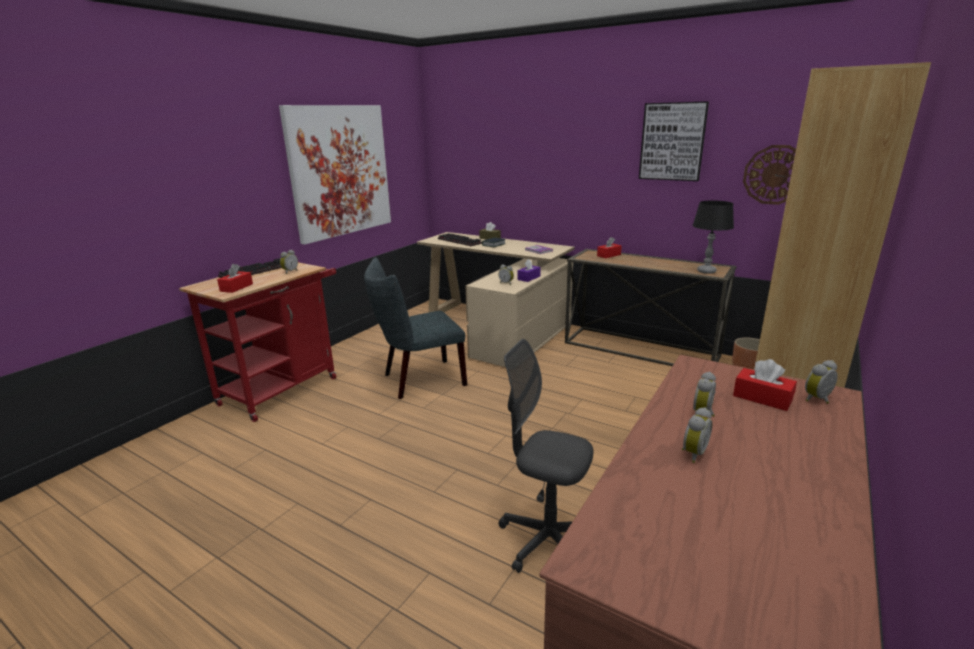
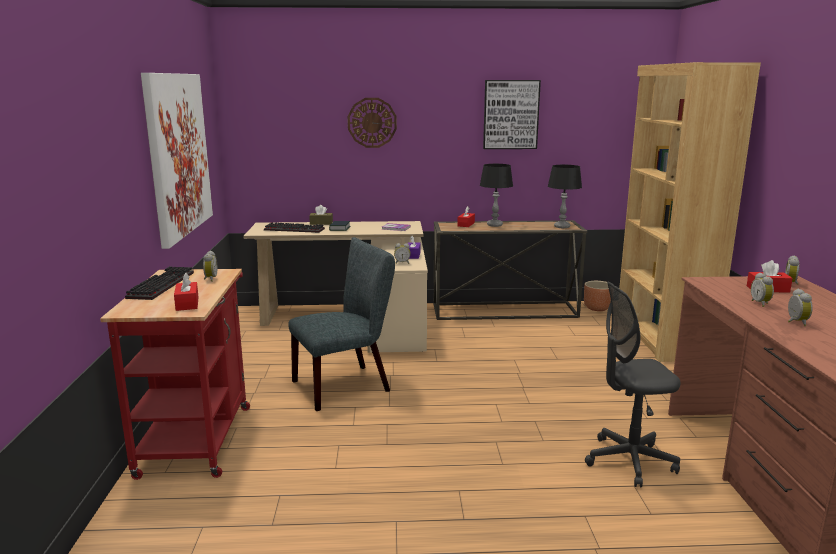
camera: 35 degrees left, 5 degrees down
(419, 380) = (347, 385): grey chair -> grey chair turned 150 degrees counterclockwise
(637, 259) = (495, 225): none -> black table lamp
(775, 175) = (595, 141): wall clock -> wall clock (372, 122)

